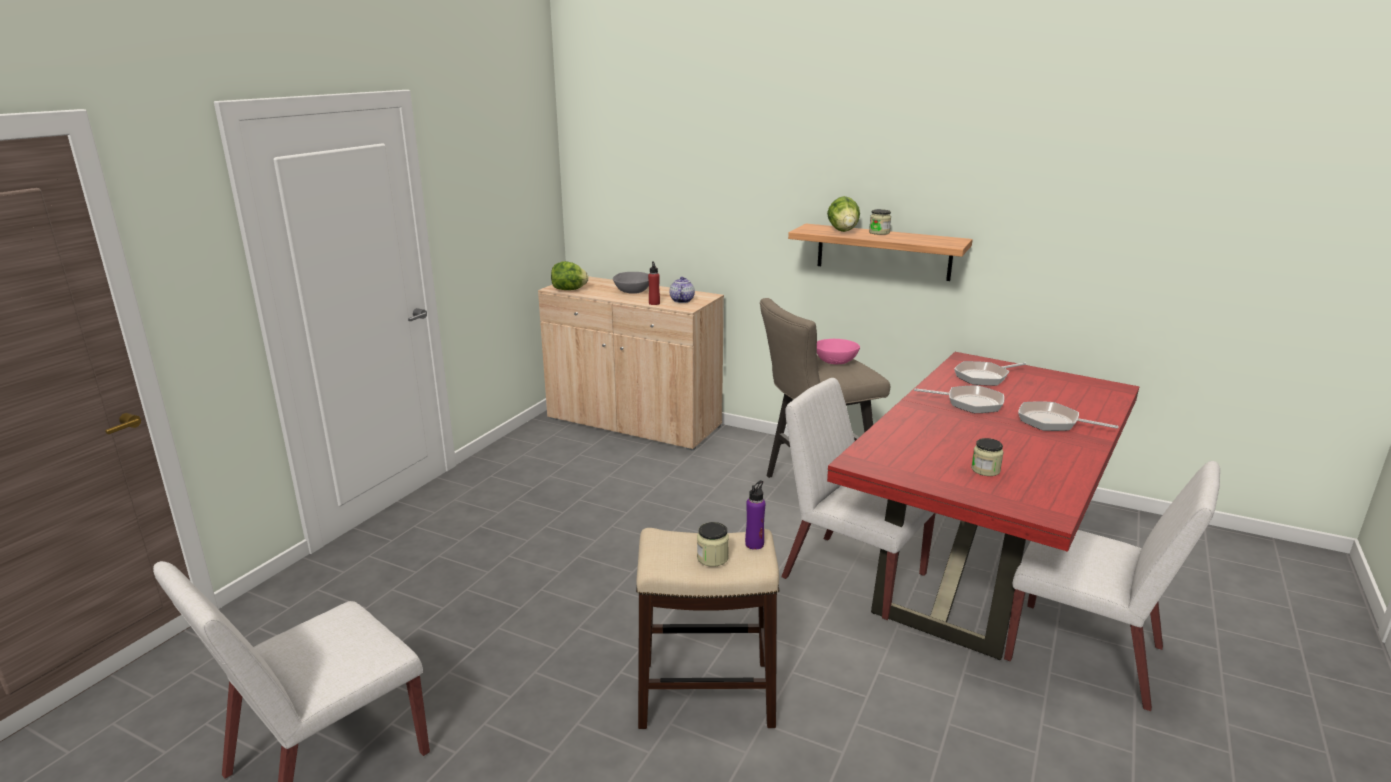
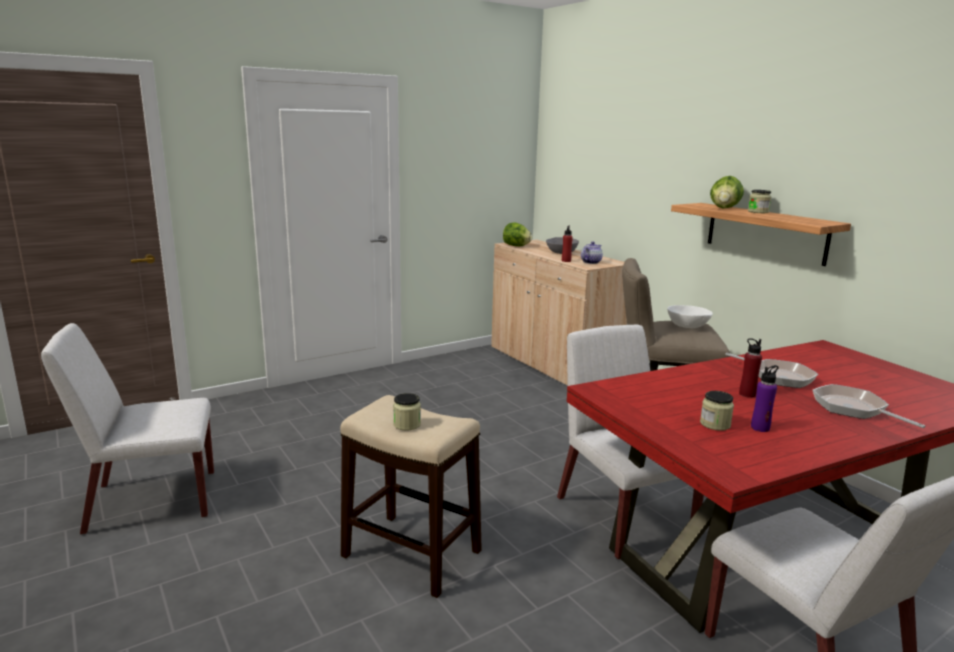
camera: 30 degrees right, 5 degrees down
(754, 544) = (448, 424): purple bottle -> purple bottle (760, 428)
(835, 361) = (687, 325): pink bowl -> white bowl
(971, 430) = (747, 394): none -> red bottle
(984, 377) = (826, 362): frying pan -> none

